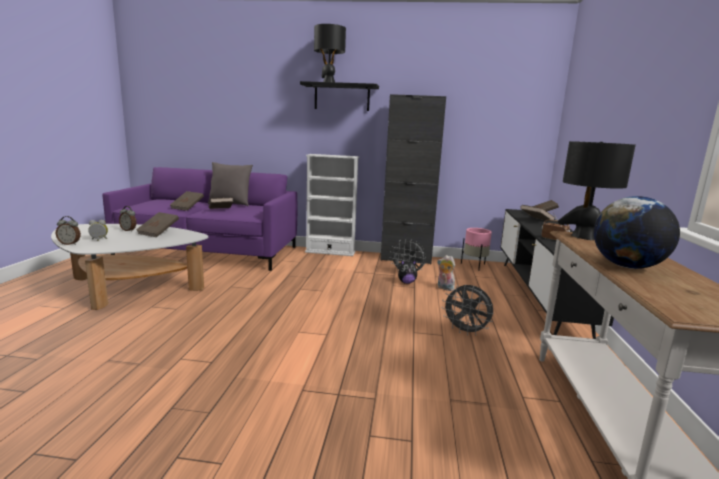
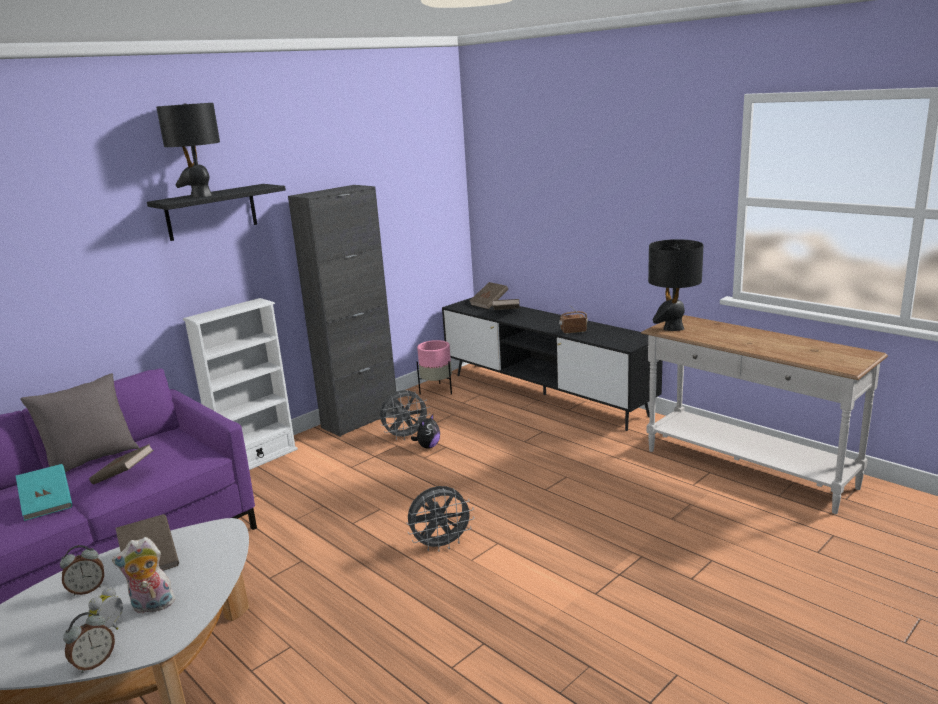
camera: 50 degrees left, 5 degrees up
(187, 207) = (47, 504): brown book -> turquoise book
(444, 288) = (470, 431): plush toy -> plush toy (152, 607)
(466, 331) = (572, 462): grey fan -> grey fan (441, 545)
(627, 266) = (757, 345): globe -> none

